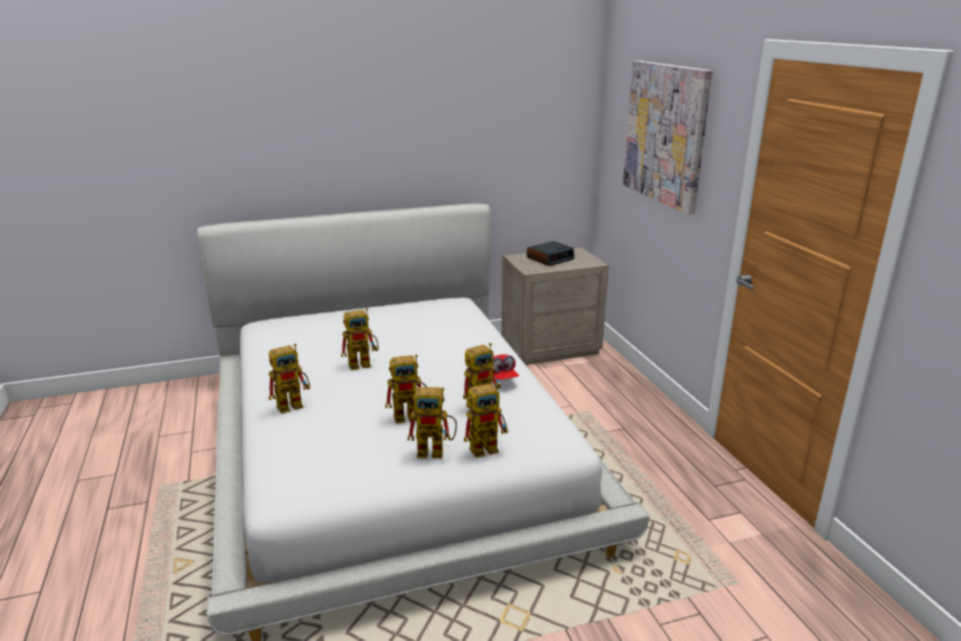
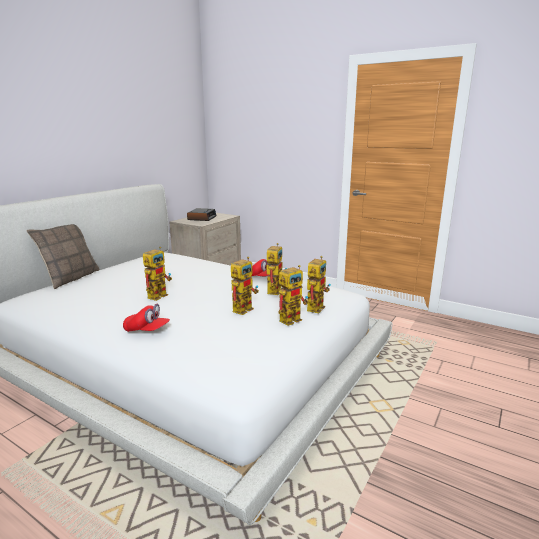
camera: 40 degrees left, 5 degrees down
(294, 404) = (147, 330): toy robot -> red cap
(328, 311) = (71, 278): none -> pillow
(666, 133) = (273, 124): picture -> none

